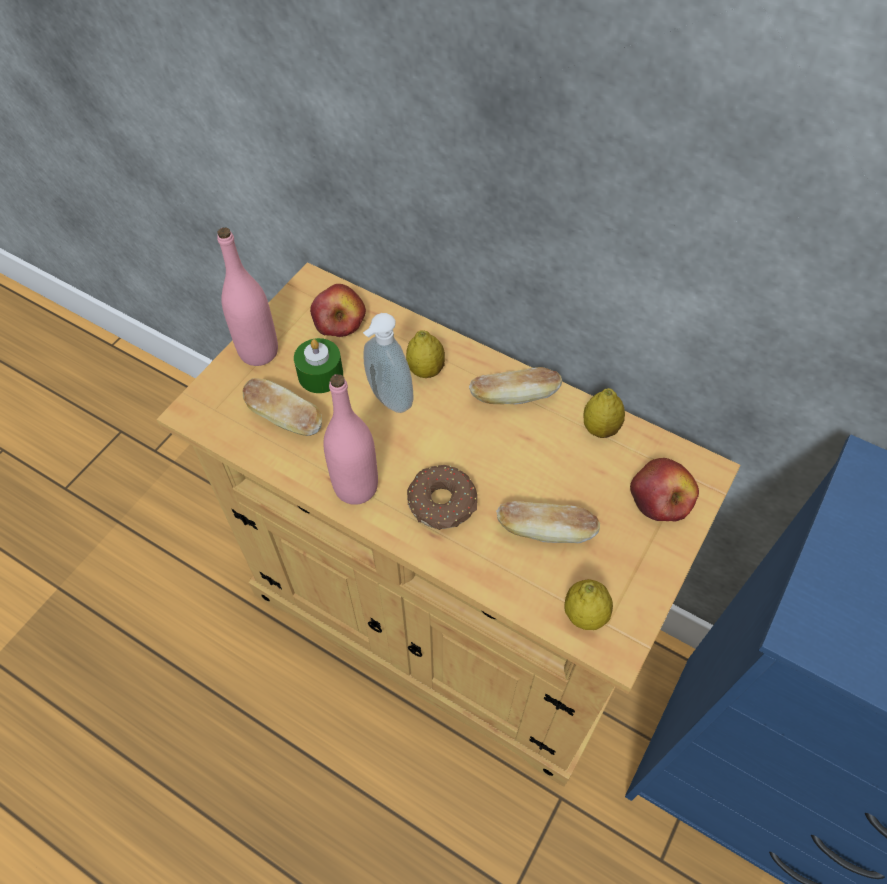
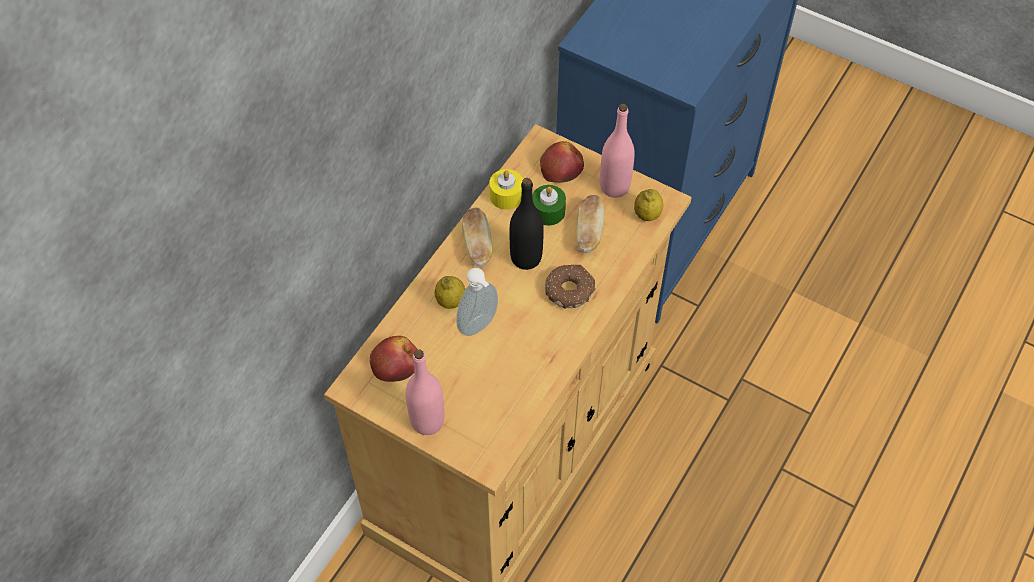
camera: 90 degrees left, 0 degrees up
(285, 418) = (496, 395): bread -> none
(320, 375) = (453, 374): green candle -> green candle (548, 211)
(356, 487) = (557, 344): pink bottle -> pink bottle (614, 187)
(496, 451) = (526, 258): none -> black bottle
(600, 428) = (506, 196): lemon -> yellow candle

